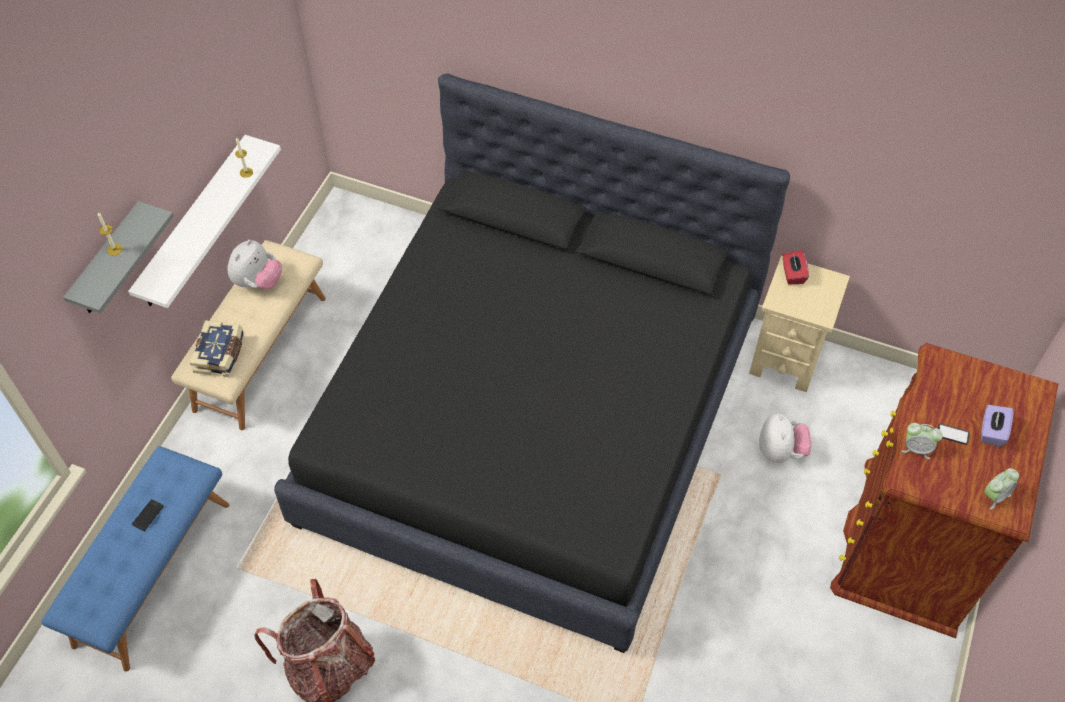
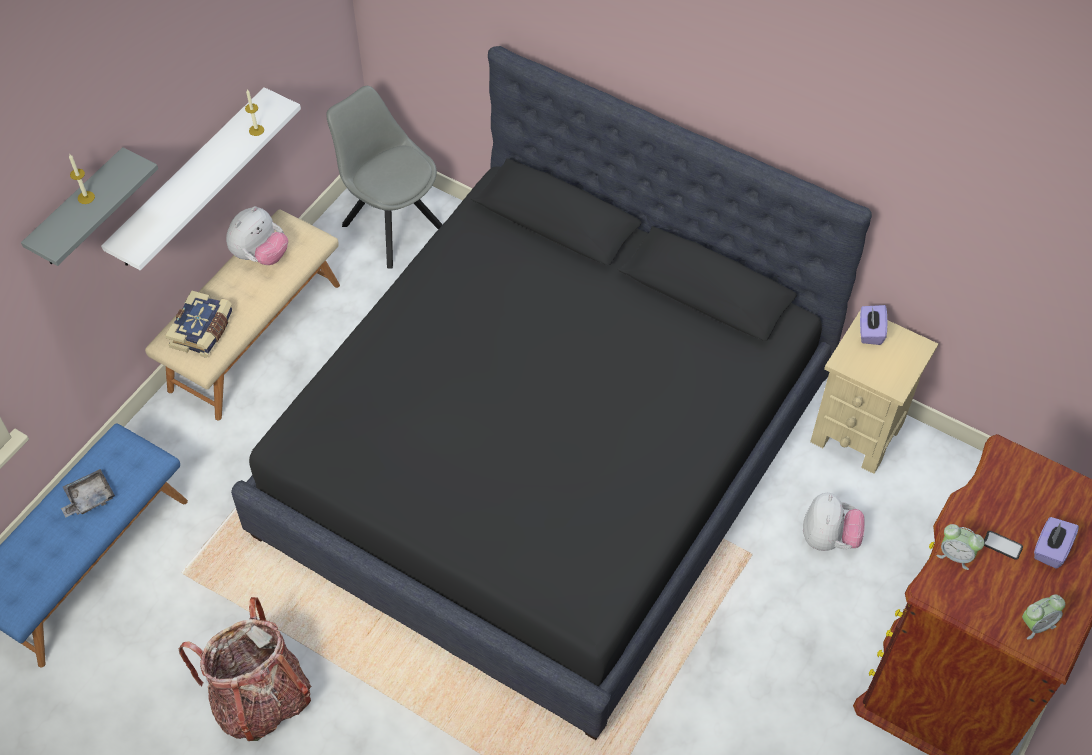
camera: 10 degrees right, 0 degrees up
(148, 515) = (89, 498): phone -> grey tray
(361, 243) = (392, 227): none -> grey chair
(792, 274) = (870, 332): red tissue box -> purple tissue box

